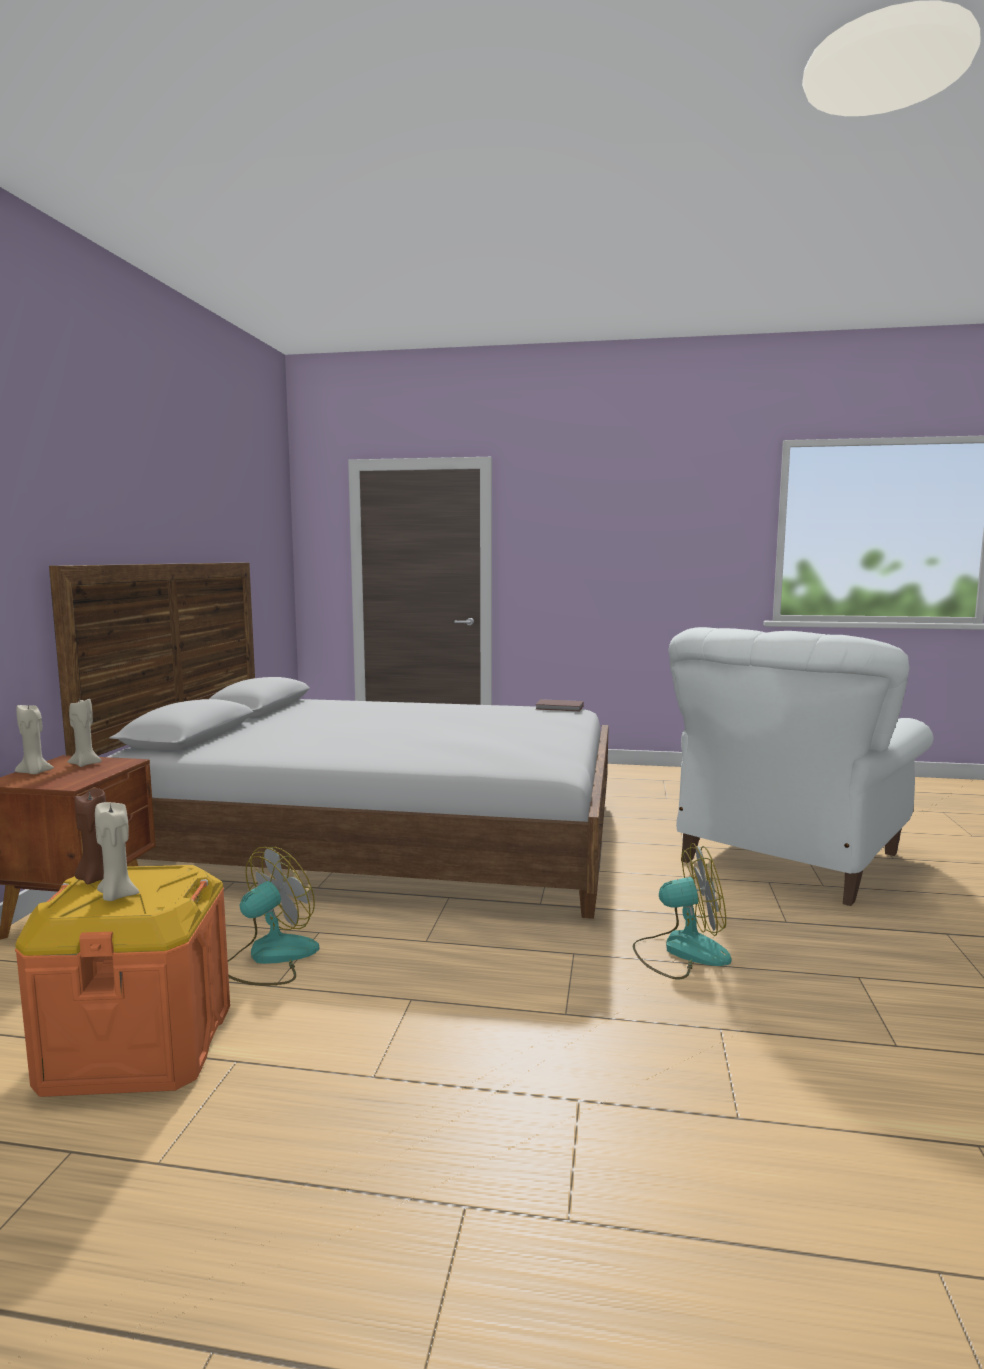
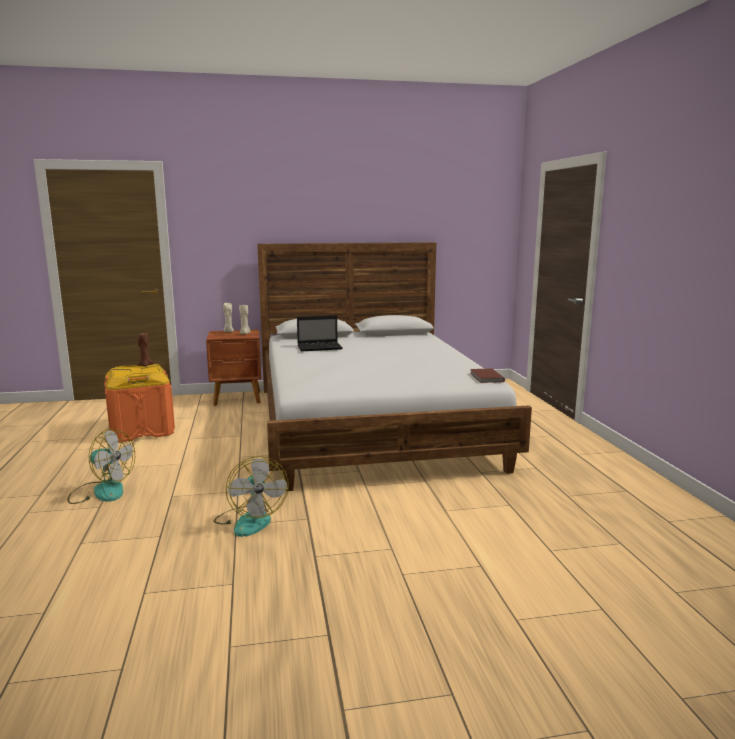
camera: 70 degrees right, 5 degrees up
(116, 896) = (128, 370): beige candle -> none
(270, 958) = (212, 433): fan -> fan (101, 491)
(300, 739) = (320, 347): none -> laptop
(787, 859) = (455, 557): white armchair -> none

